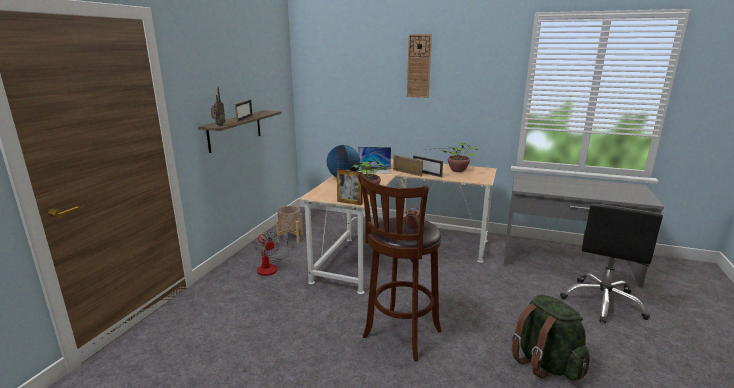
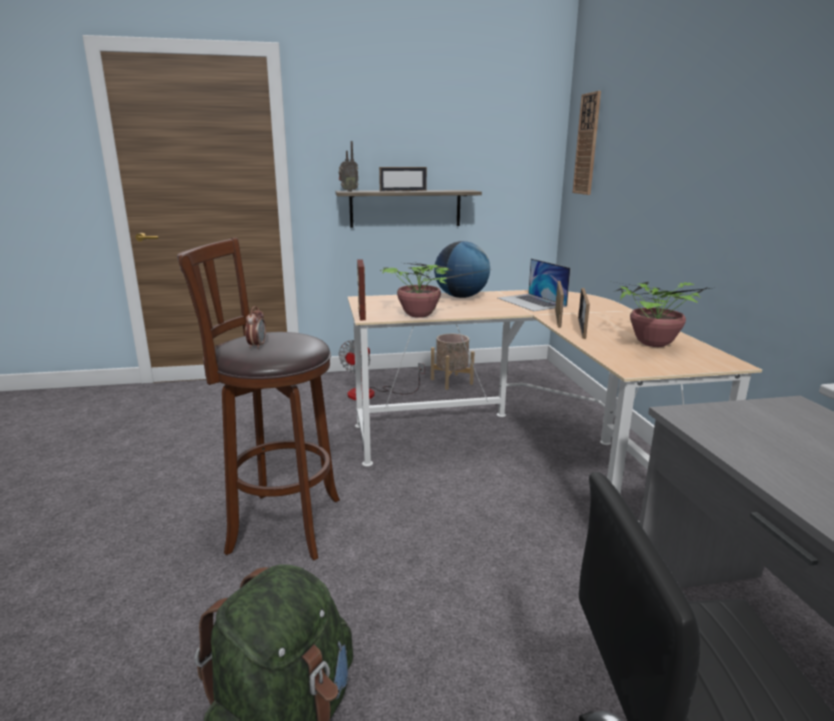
camera: 60 degrees right, 0 degrees up
(419, 66) = (701, 109): wall clock -> wall clock (587, 144)

